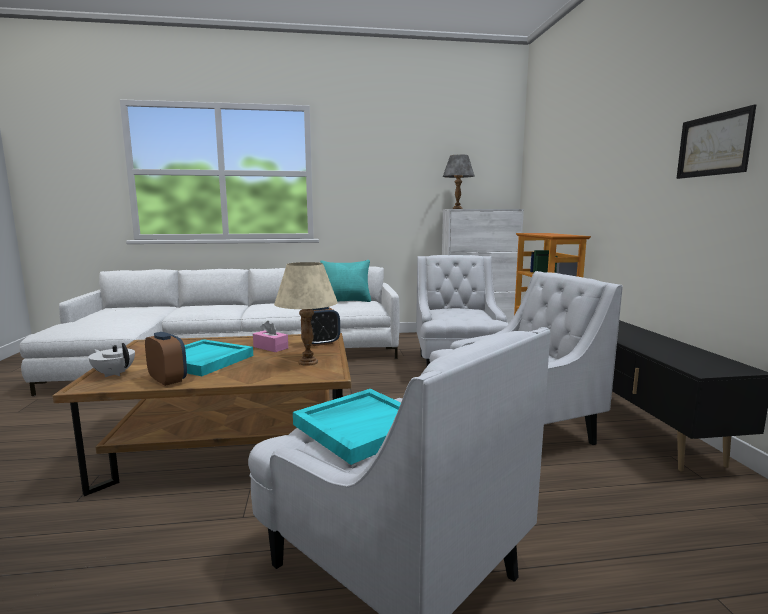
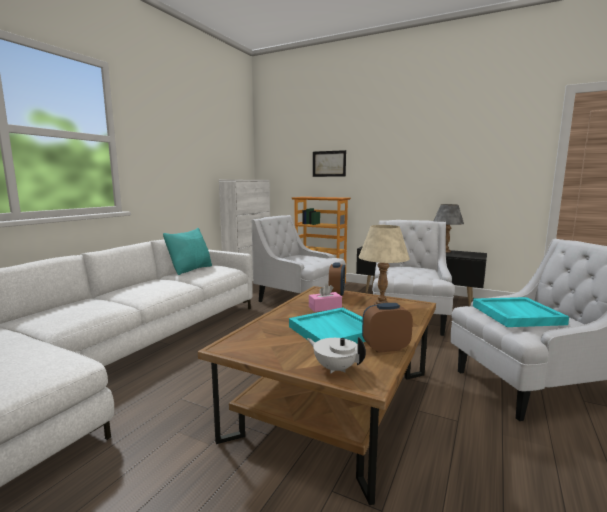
camera: 55 degrees left, 0 degrees up
(114, 374) = (335, 368): white teapot -> white teapot turned 60 degrees clockwise
(457, 208) = (233, 179): grey table lamp -> grey table lamp (446, 251)
(713, 145) = (439, 150): picture -> picture (329, 163)

